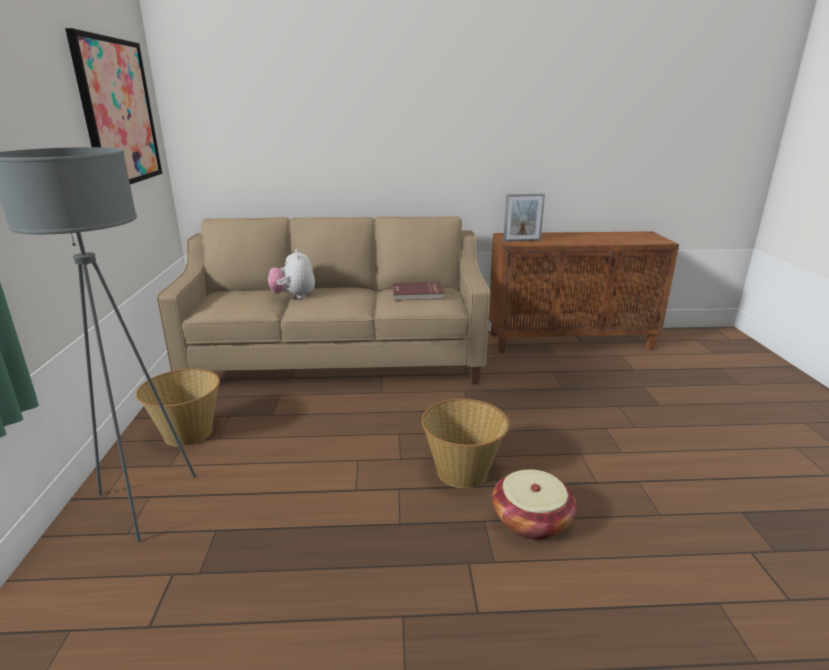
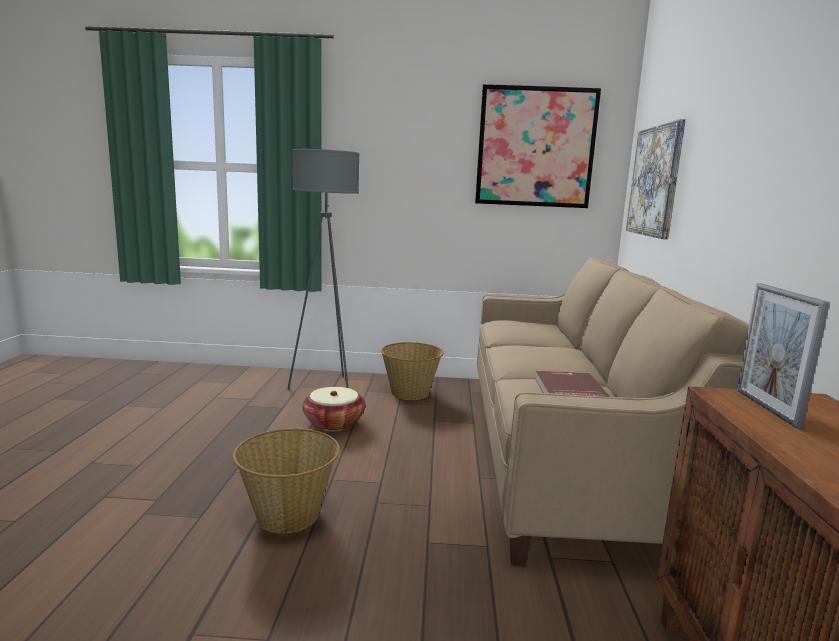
camera: 95 degrees right, 10 degrees down
(246, 142) = (655, 181): none -> picture
(294, 296) = (543, 344): plush toy -> none
(531, 520) = (173, 549): basket -> basket (334, 423)

